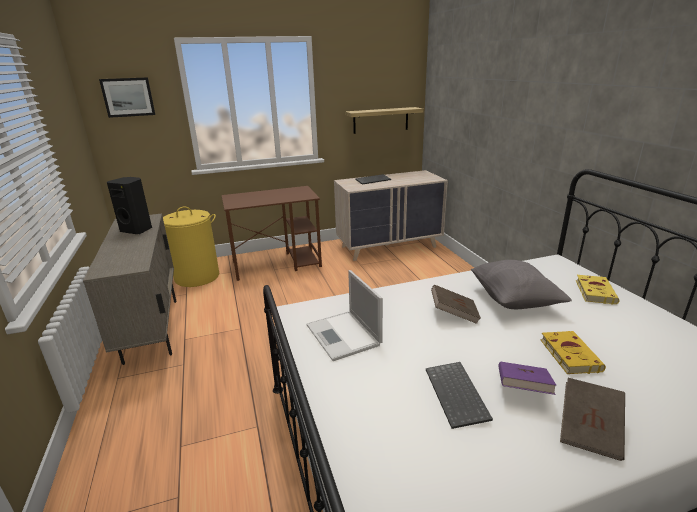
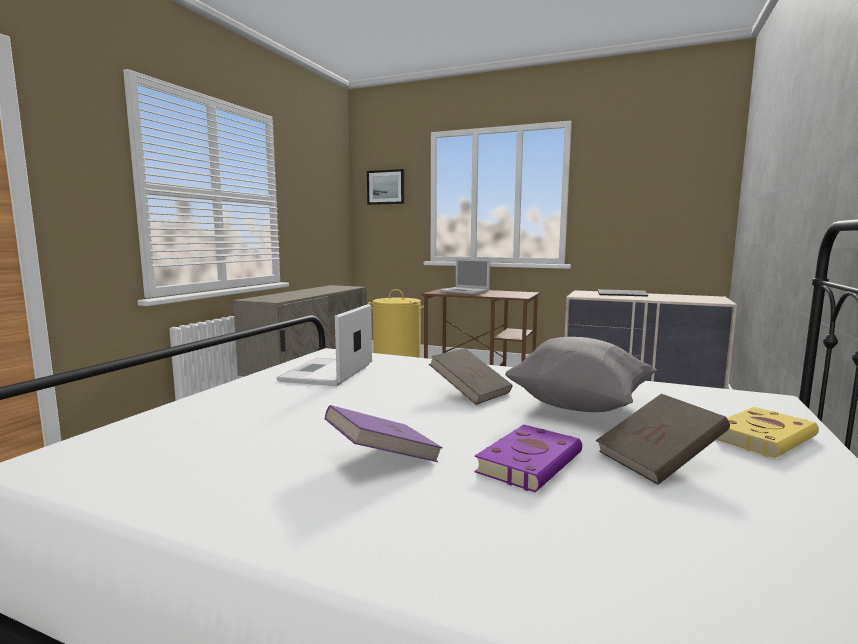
camera: 40 degrees right, 15 degrees down
(137, 230) = (326, 290): black speaker -> none
(252, 197) = (465, 291): none -> laptop
(381, 120) = (660, 222): shelf -> none
(458, 395) = (308, 433): keyboard -> none
(568, 354) = (530, 462): yellow book -> purple book
(589, 430) = (360, 518): brown book -> brown book (658, 460)

